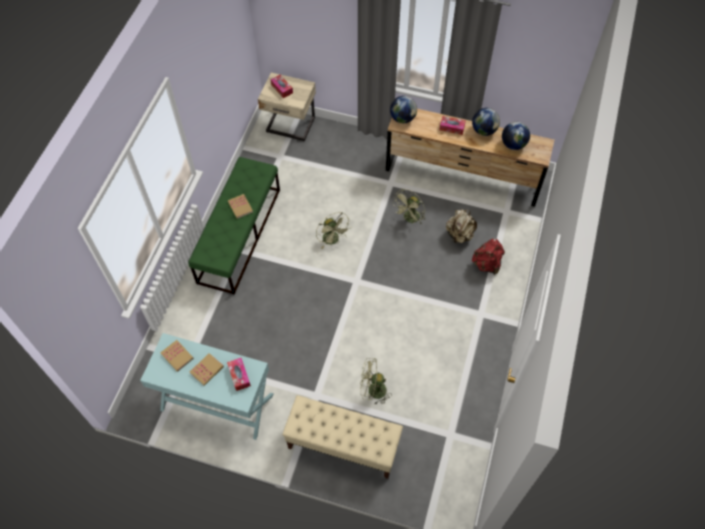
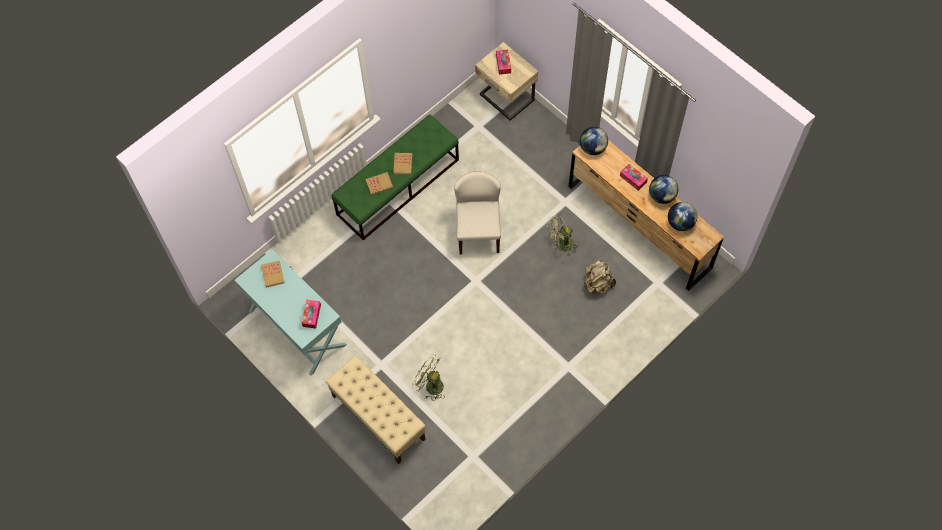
camera: 30 degrees right, 5 degrees up
(207, 370) = (289, 297): book -> book (379, 184)
(333, 240) = (478, 232): green fan -> beige chair
(487, 264) = (604, 324): red backpack -> none

